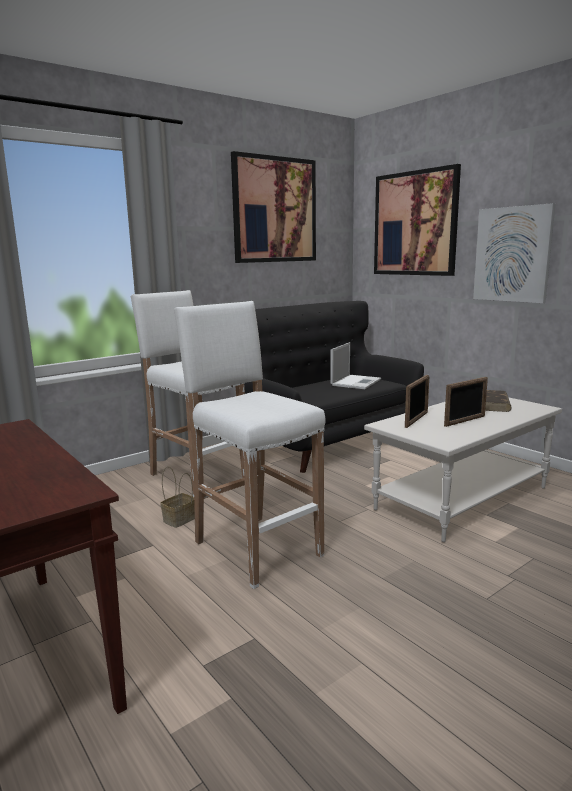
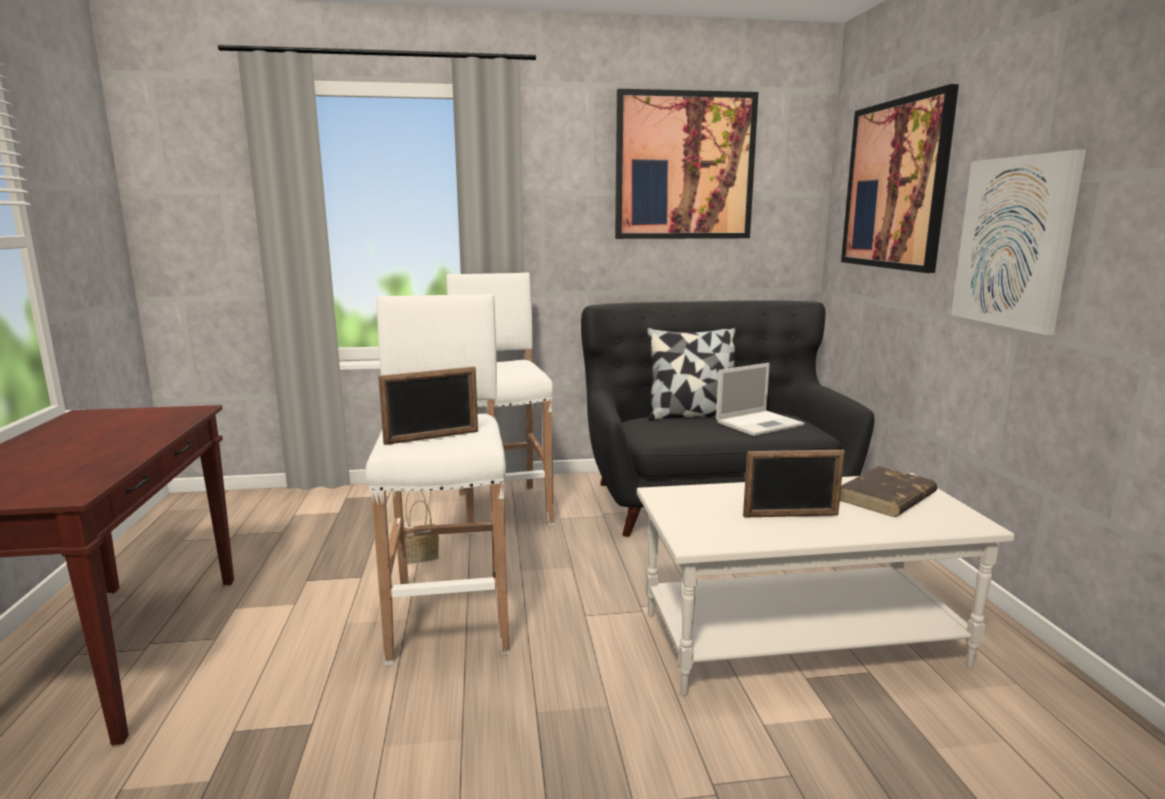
camera: 30 degrees right, 0 degrees up
(306, 384) = (692, 415): none -> pillow
(416, 420) = (720, 497): picture frame -> picture frame (432, 437)

